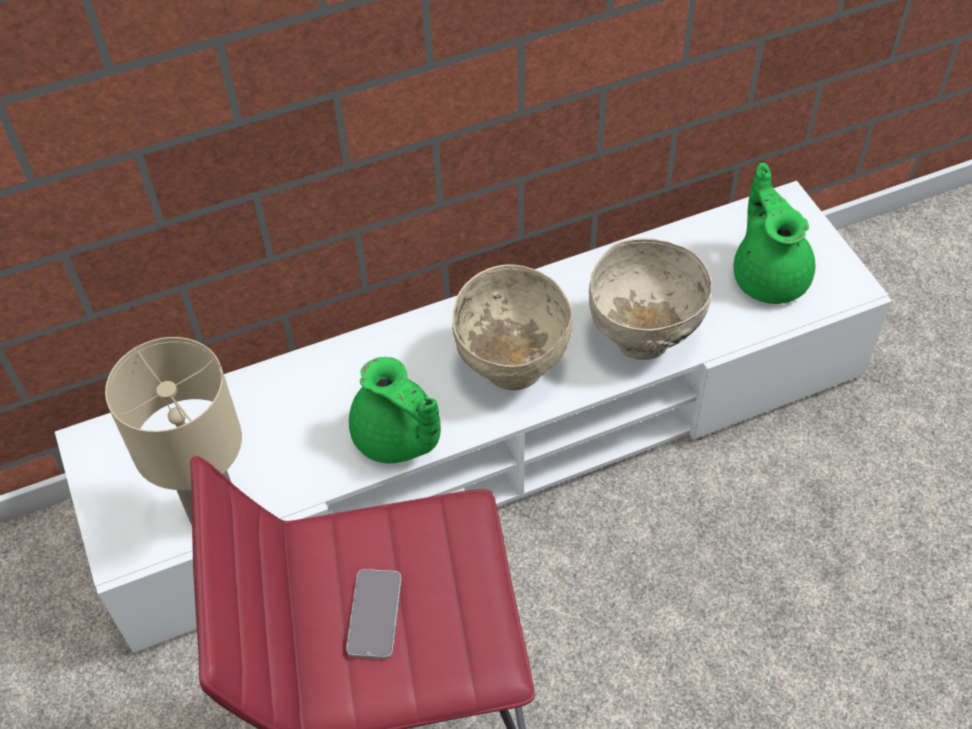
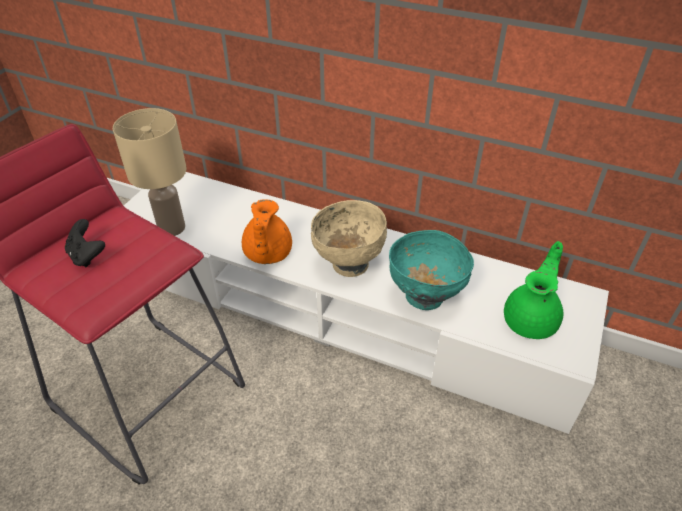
camera: 45 degrees right, 10 degrees down
(374, 614) = (87, 256): phone -> black game controller
(397, 438) = (267, 254): green teapot -> orange teapot
(642, 338) = (424, 297): beige bowl -> turquoise bowl

